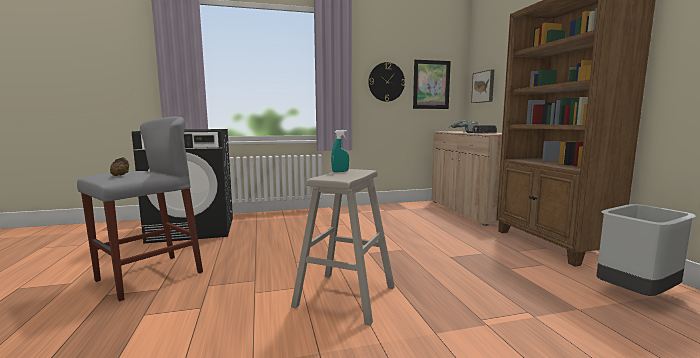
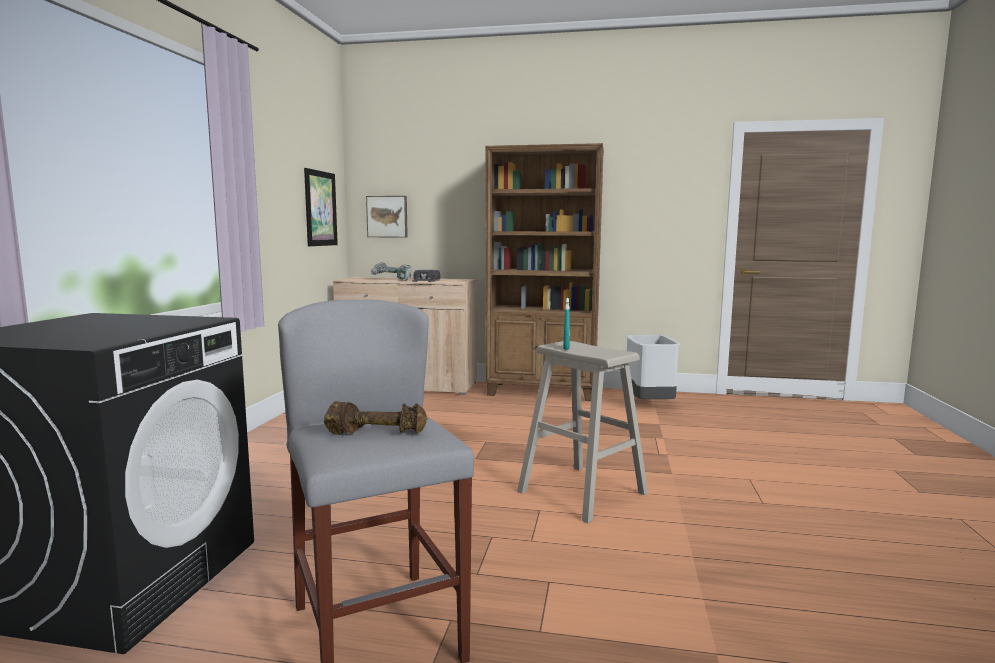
camera: 65 degrees left, 0 degrees up
(386, 82) = (280, 202): wall clock -> none

